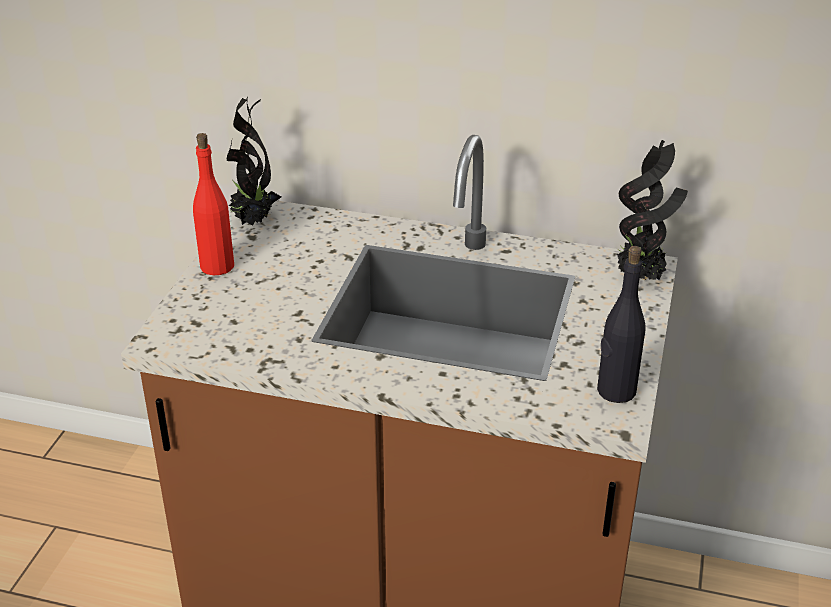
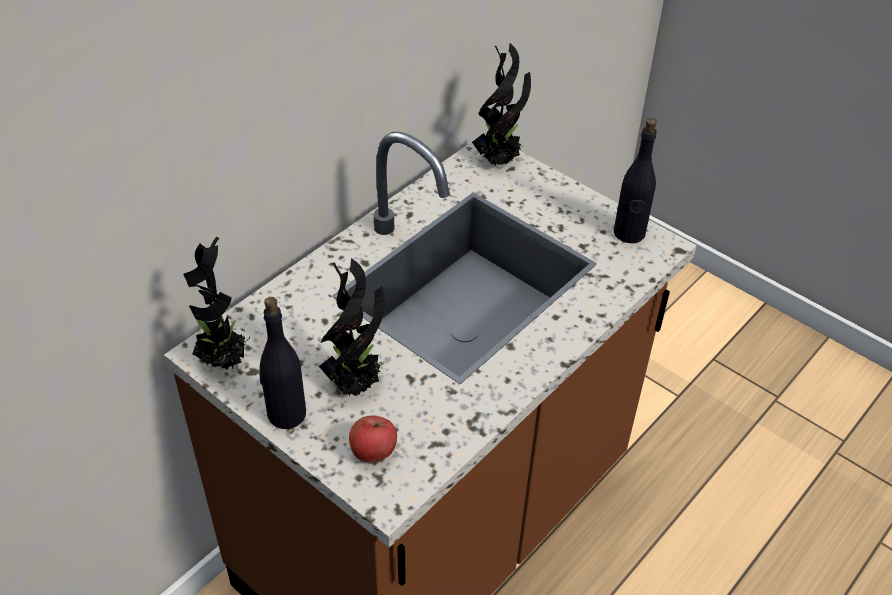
camera: 65 degrees left, 10 degrees up
(203, 318) = (373, 452): none -> apple
(217, 266) = (286, 414): red bottle -> black bottle
(272, 288) = (356, 384): none -> potted plant

